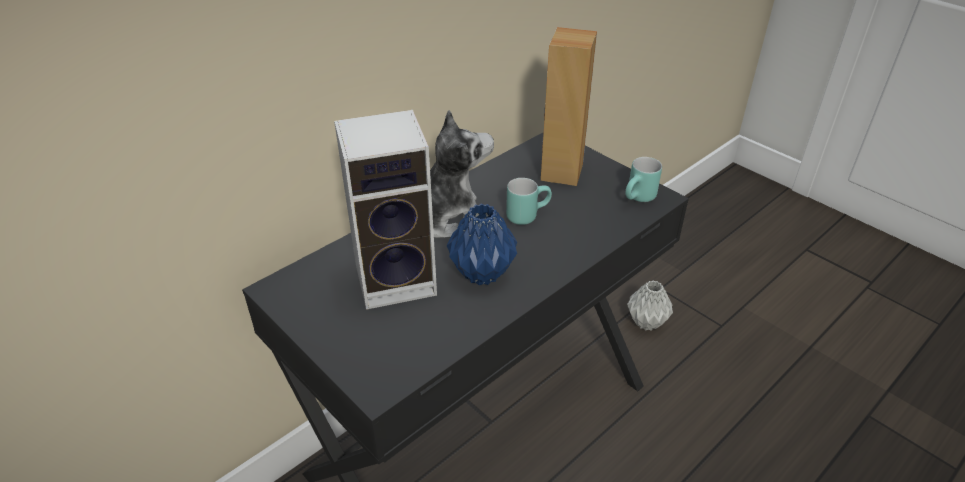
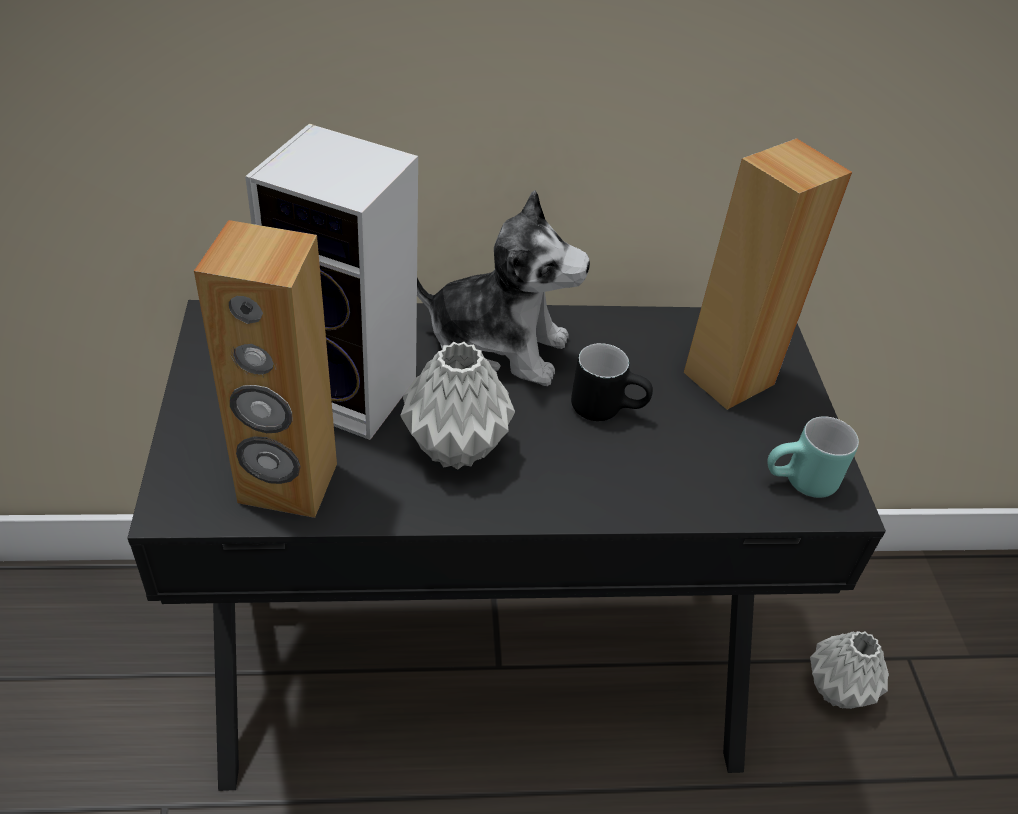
camera: 35 degrees right, 5 degrees up
(422, 341) = (287, 484): none -> brown speaker
(481, 274) = (453, 448): blue vase -> grey vase
(527, 214) = (607, 407): turquoise mug -> black mug

